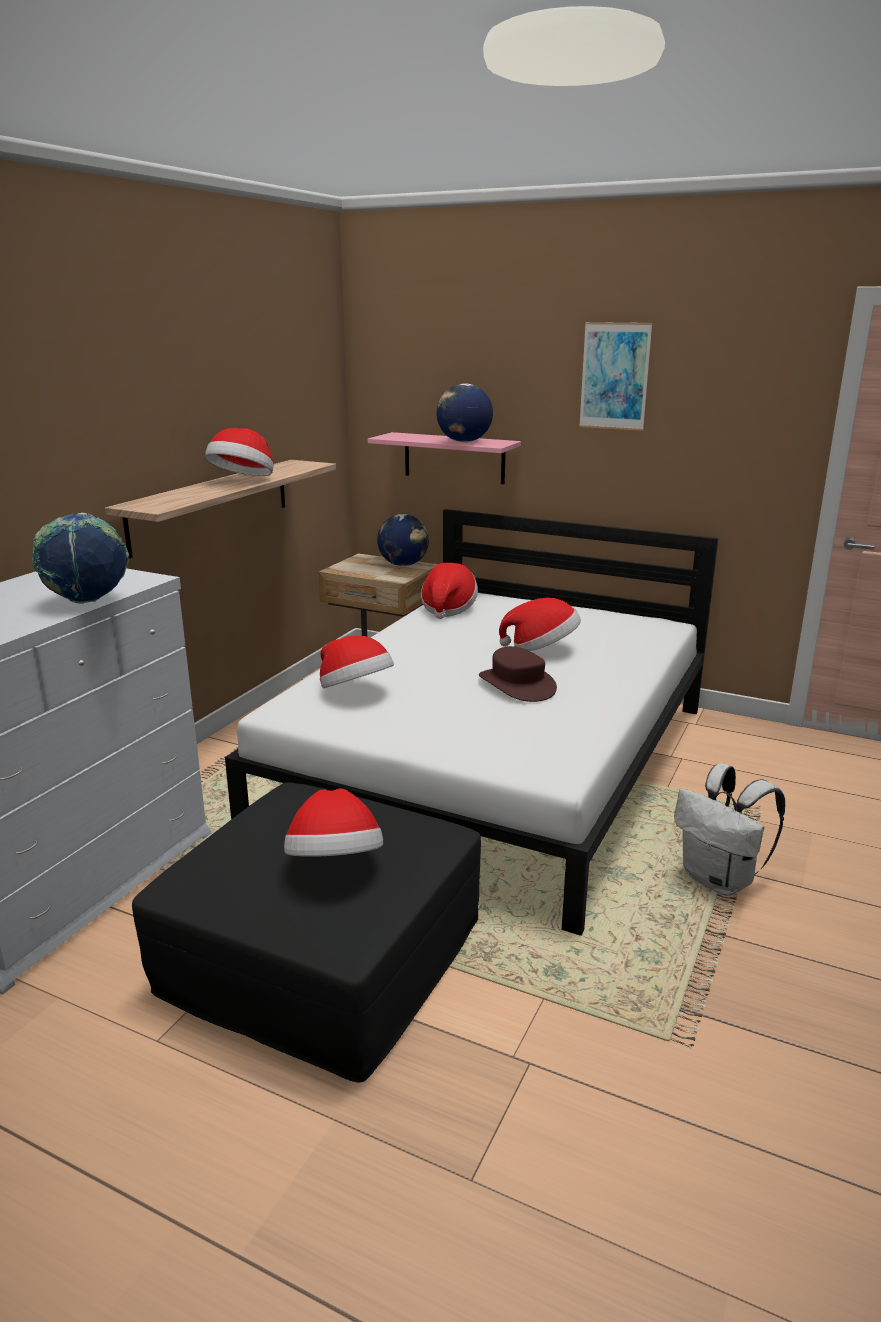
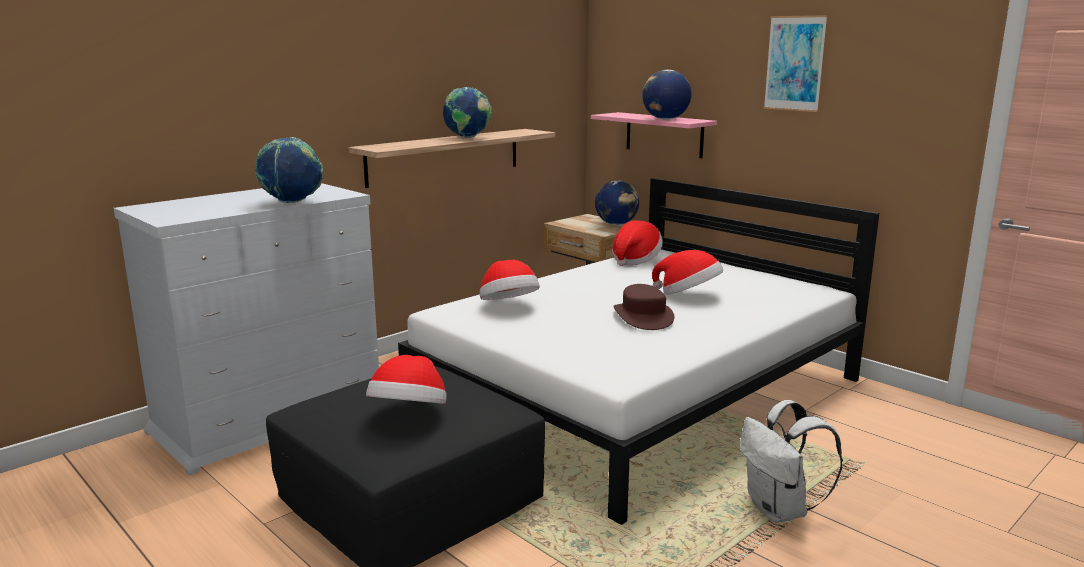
camera: 20 degrees right, 5 degrees down
(243, 480) = (467, 138): hat -> globe

